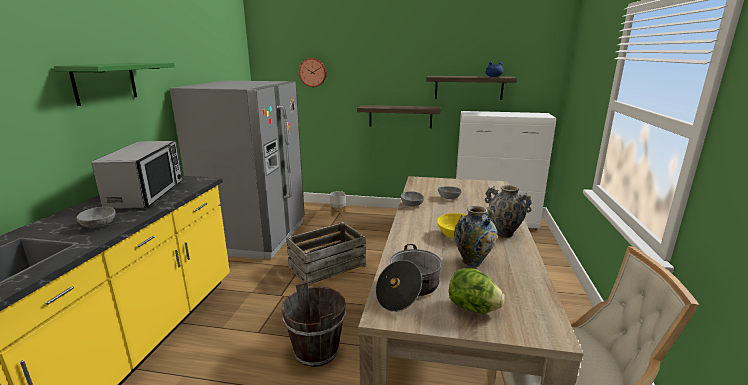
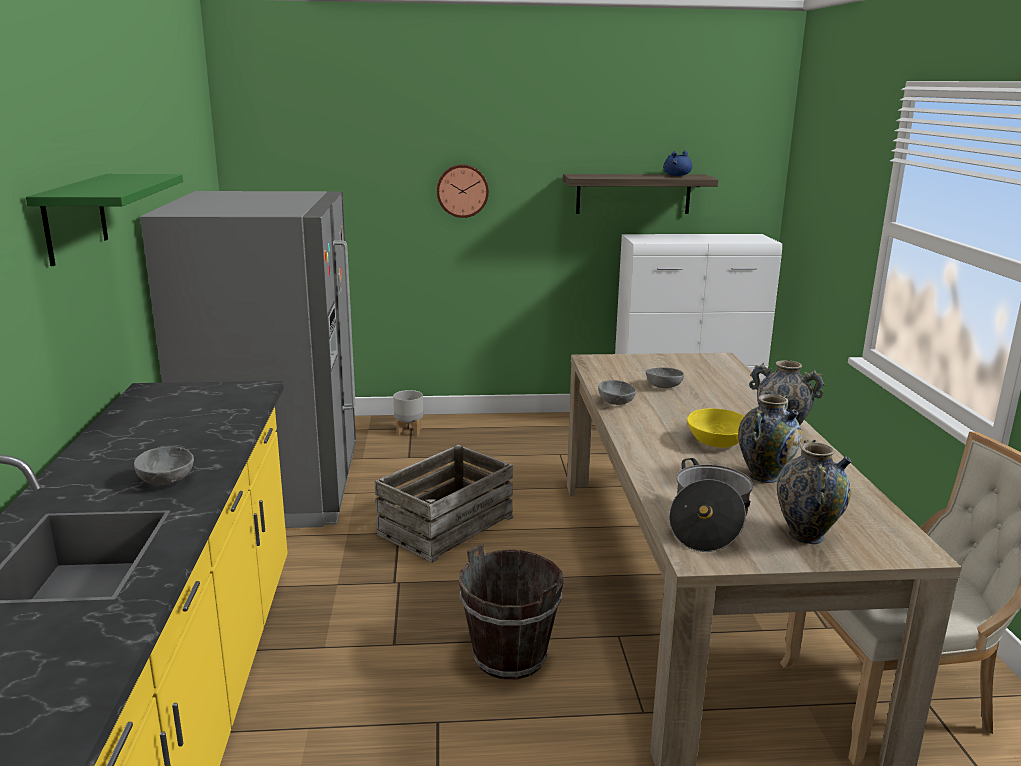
camera: 15 degrees left, 0 degrees up
(147, 194) = (180, 420): microwave -> none
(313, 72) = (348, 169): wall clock -> wall clock (462, 190)
(400, 116) = (515, 247): shelf -> none
(473, 308) = (806, 535): lettuce -> vase

